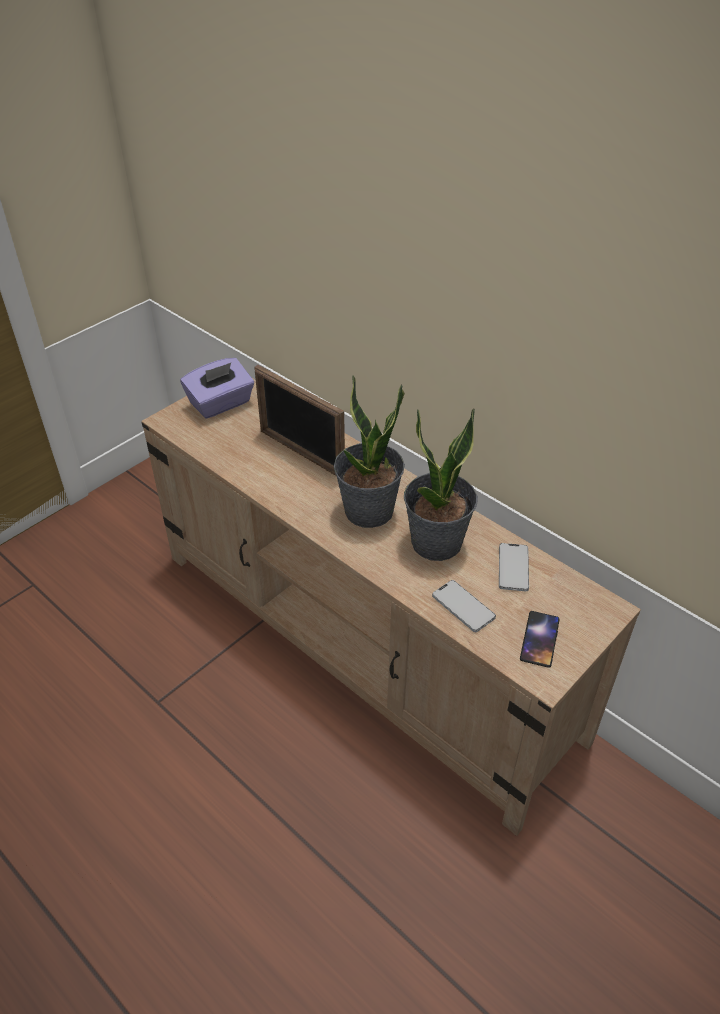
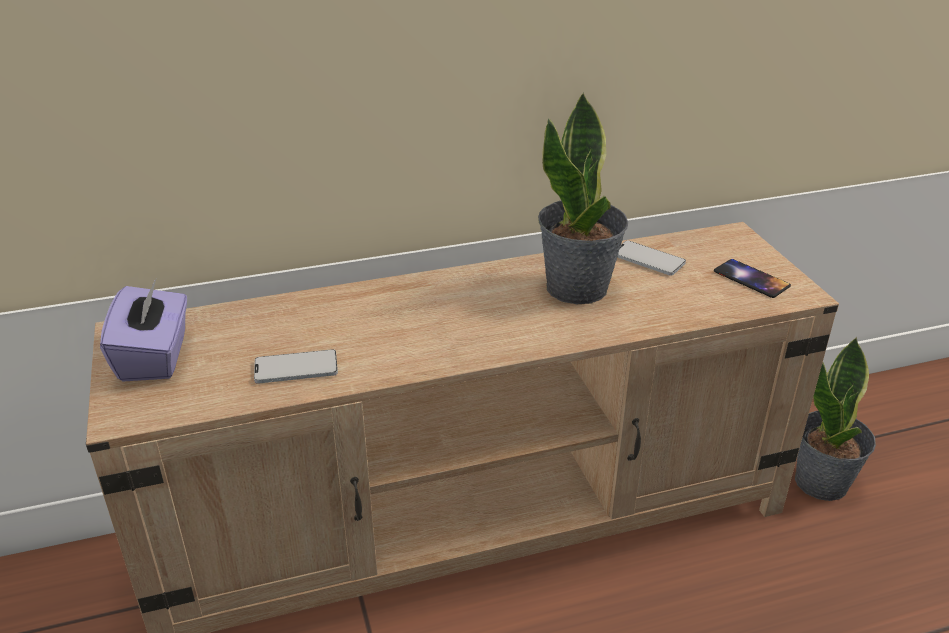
camera: 60 degrees left, 10 degrees down
(301, 453) = (337, 325): picture frame -> none
(369, 511) = (489, 312): potted plant -> potted plant (822, 482)
(463, 607) = (682, 304): phone -> phone (296, 368)

